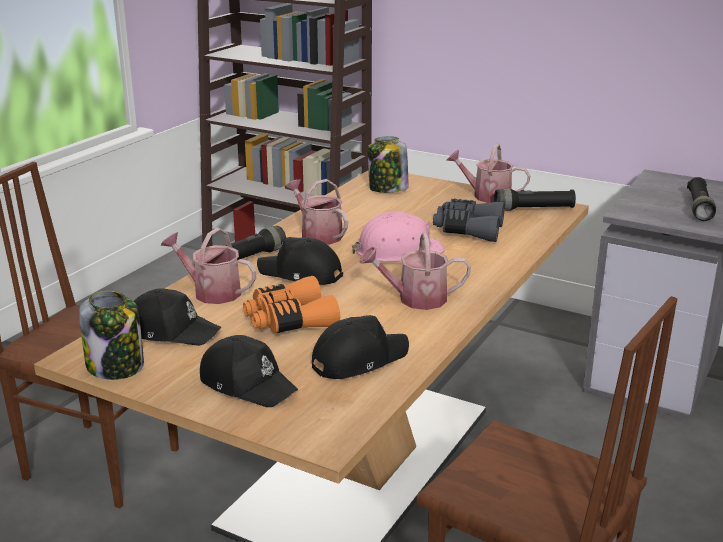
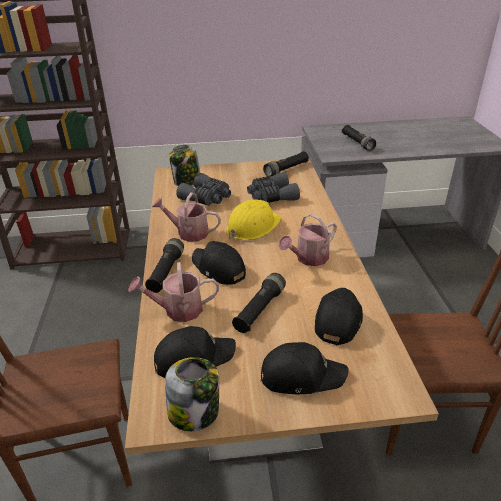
camera: 35 degrees left, 10 degrees up
(289, 320) = (259, 310): orange binoculars -> black flashlight
(300, 274) = (218, 269): black cap -> black cap turned 60 degrees clockwise
(386, 210) = (207, 198): none -> grey binoculars
(398, 251) = (253, 226): pink hard hat -> yellow hard hat
(486, 196) = (250, 168): watering can -> none

